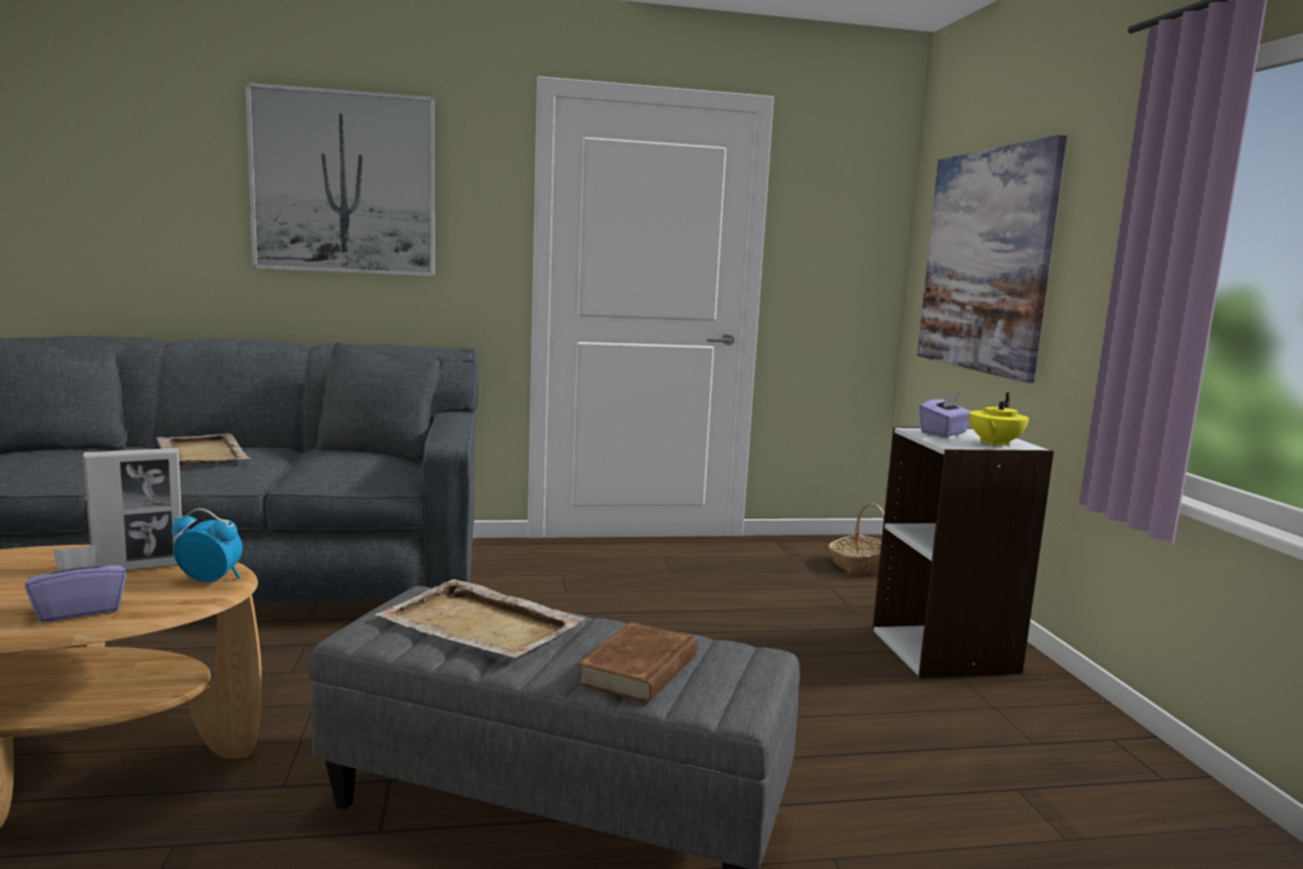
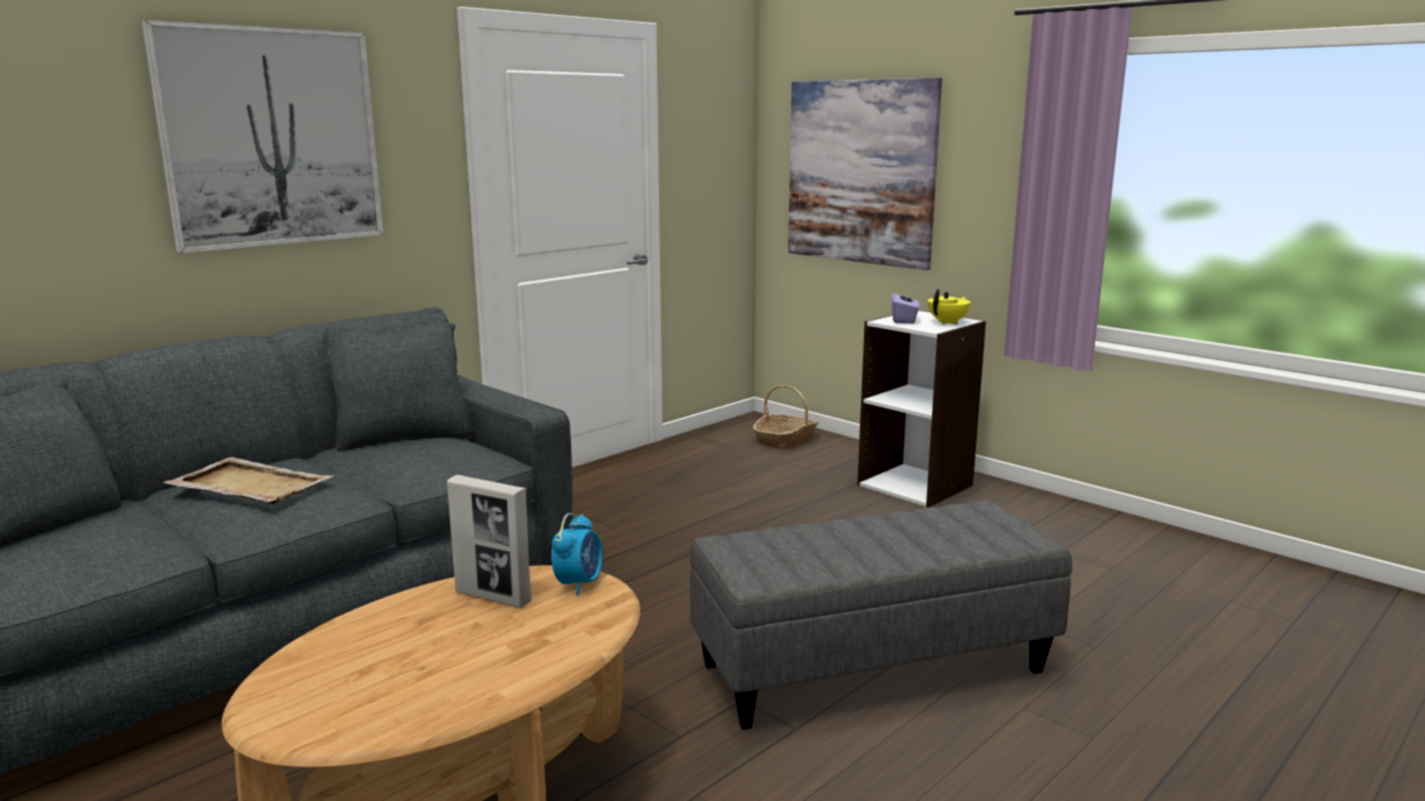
camera: 35 degrees left, 5 degrees up
(79, 610) = (551, 640): purple tissue box -> none
(139, 567) = (493, 597): picture frame -> picture frame turned 90 degrees clockwise
(210, 580) = (579, 583): alarm clock -> alarm clock turned 135 degrees clockwise
(482, 625) = (811, 546): beige tray -> none
(640, 669) = (950, 537): brown book -> none
(994, 444) = (948, 322): yellow teapot -> yellow teapot turned 135 degrees counterclockwise

